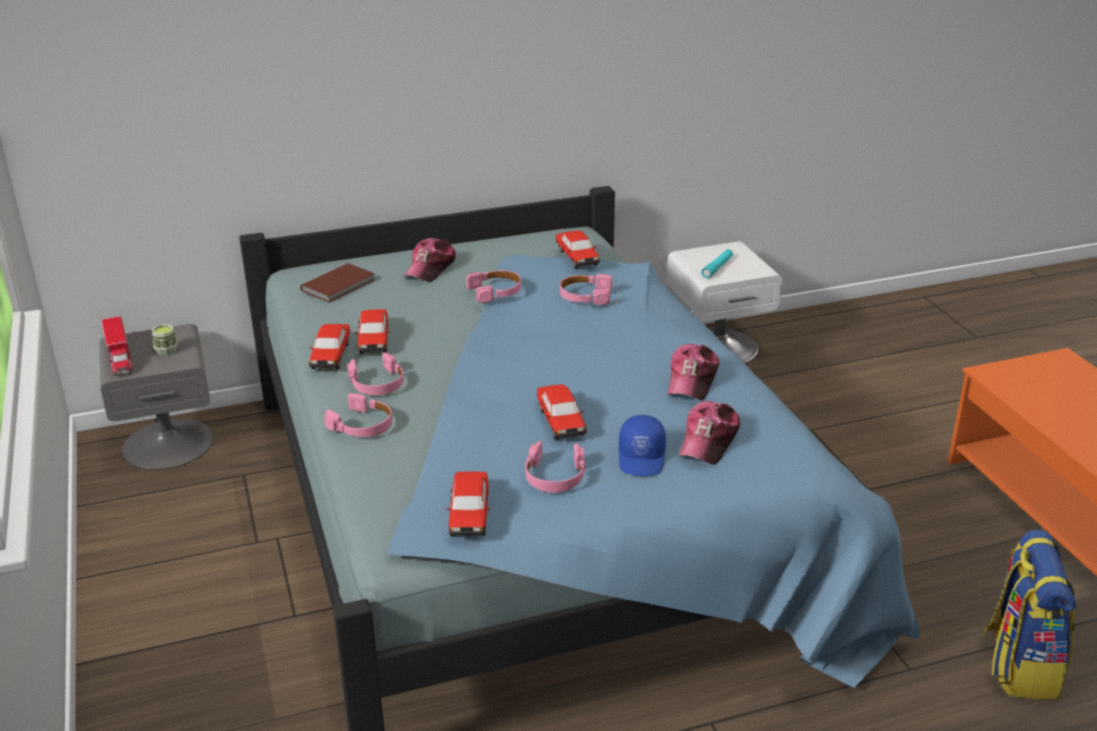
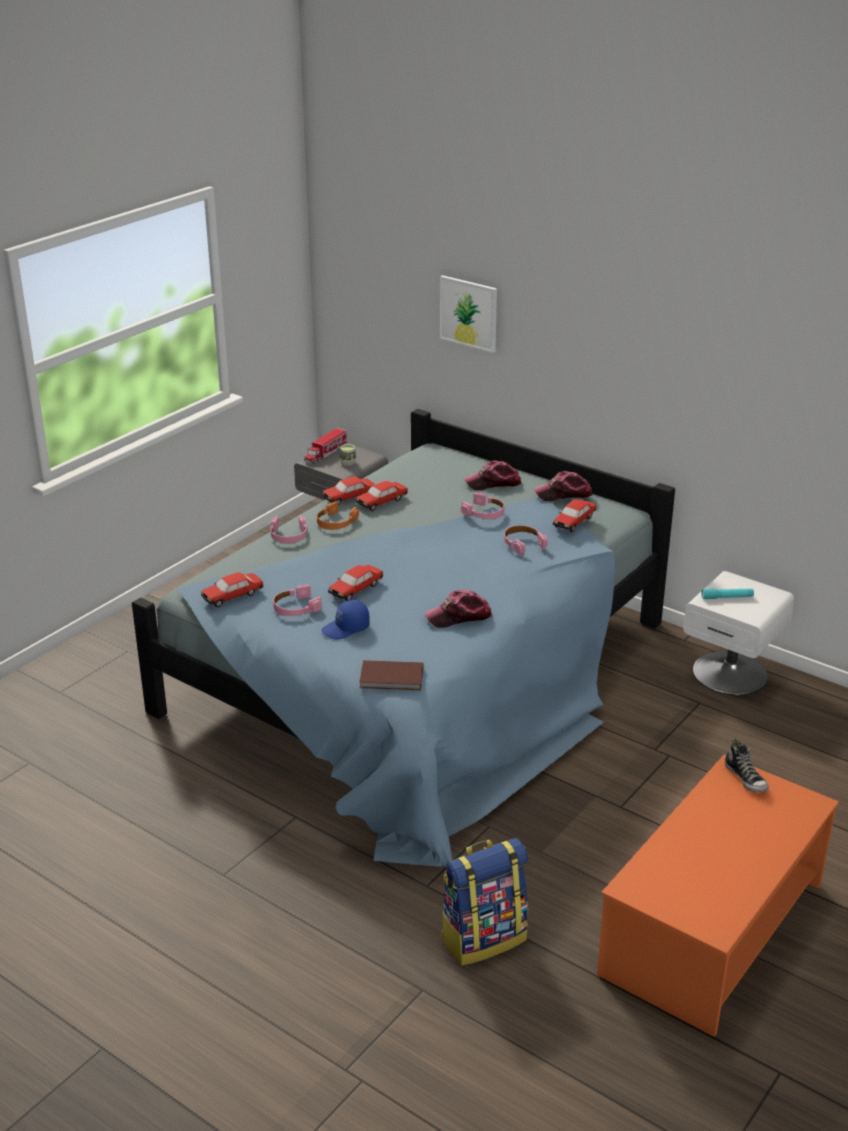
camera: 55 degrees right, 0 degrees up
(299, 75) = (469, 313): none -> picture
(340, 285) = (431, 466): brown book -> brown book (392, 678)
(377, 383) = (335, 522): pink headphones -> orange headphones
(709, 441) = (391, 645): cap -> cap (563, 494)
(1008, 373) = (745, 778): none -> shoe

